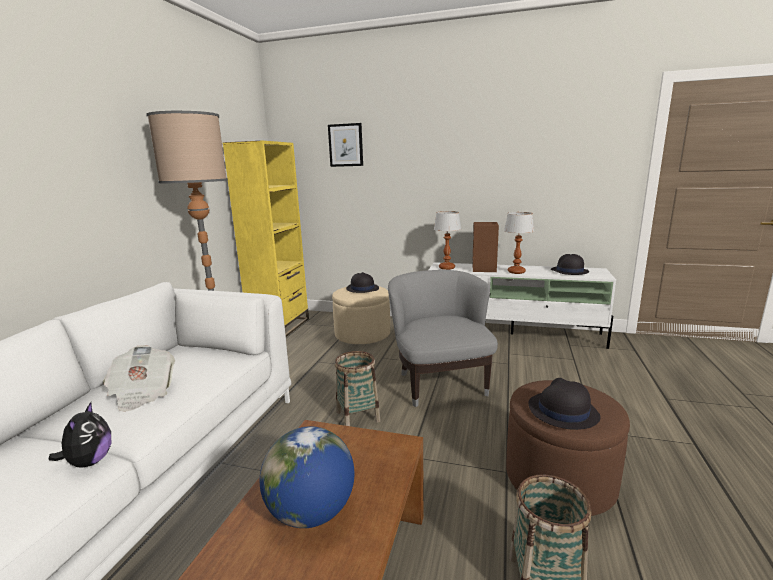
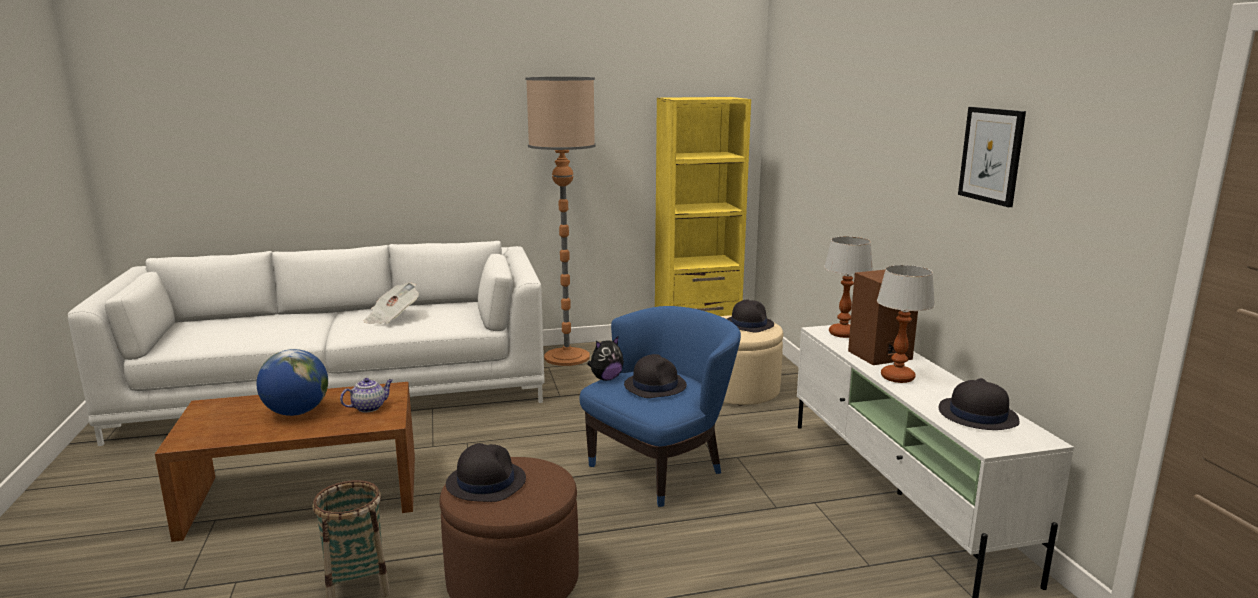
camera: 60 degrees right, 0 degrees up
(89, 462) = (310, 337): plush toy -> plush toy (606, 378)
(345, 145) = (815, 107): picture -> picture (991, 155)
(351, 452) = (369, 407): none -> teapot
(358, 416) = (544, 441): basket -> none
(439, 383) = (660, 469): grey armchair -> blue armchair
(443, 324) = (655, 385): none -> black hat

